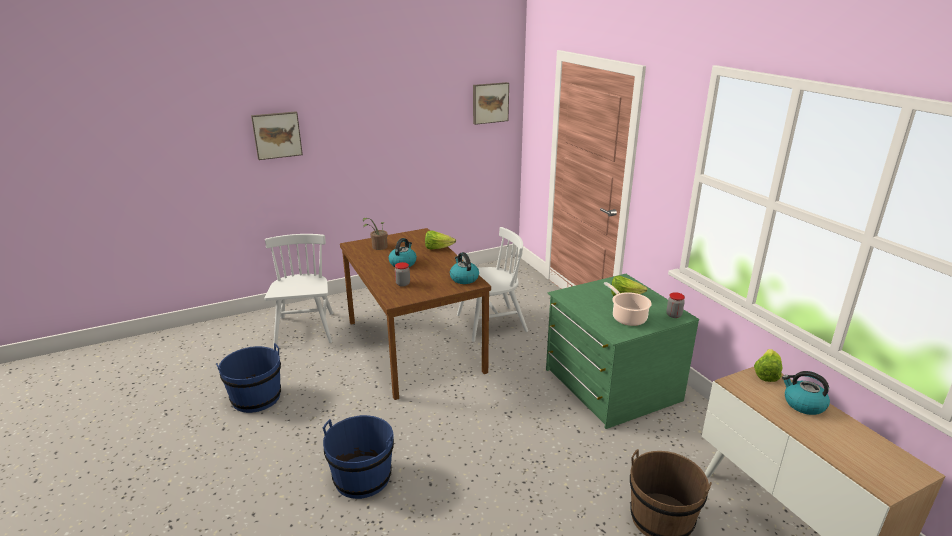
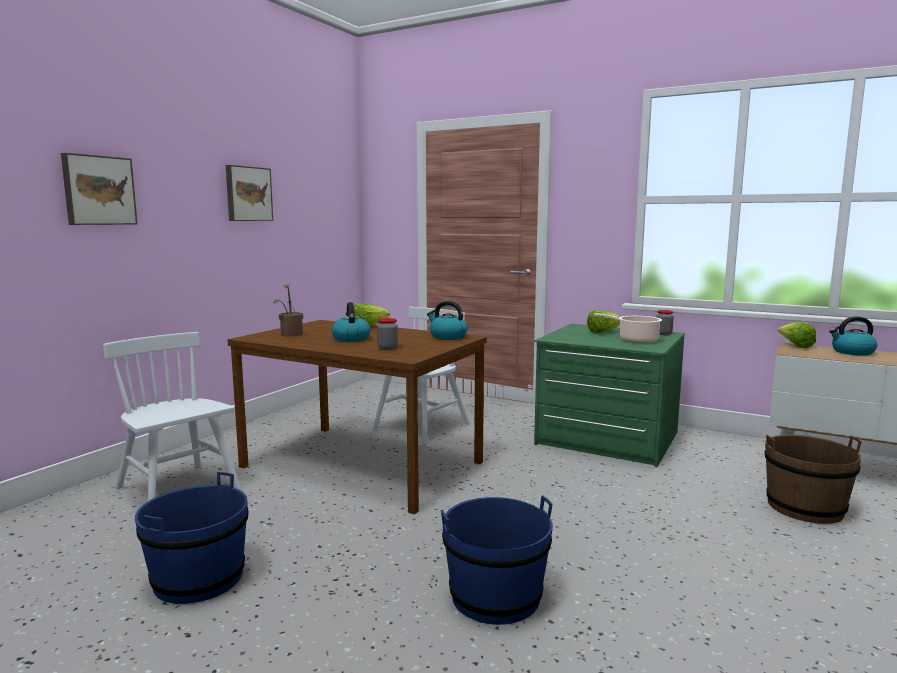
camera: 35 degrees left, 15 degrees down
(490, 103) = (335, 187): picture -> picture (248, 194)

